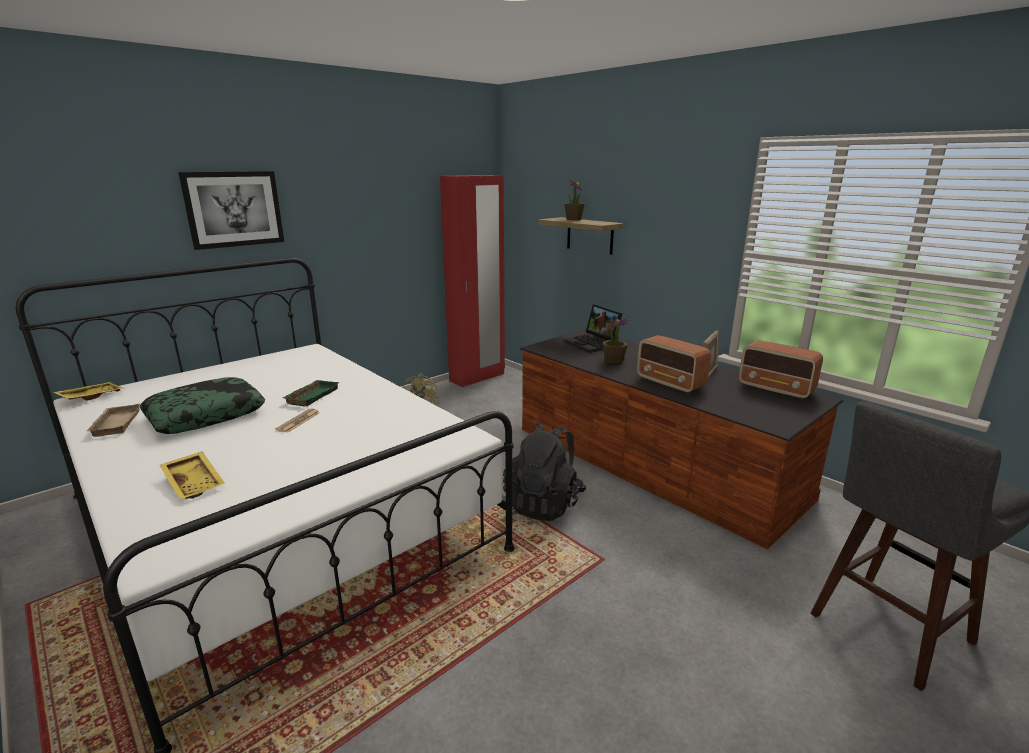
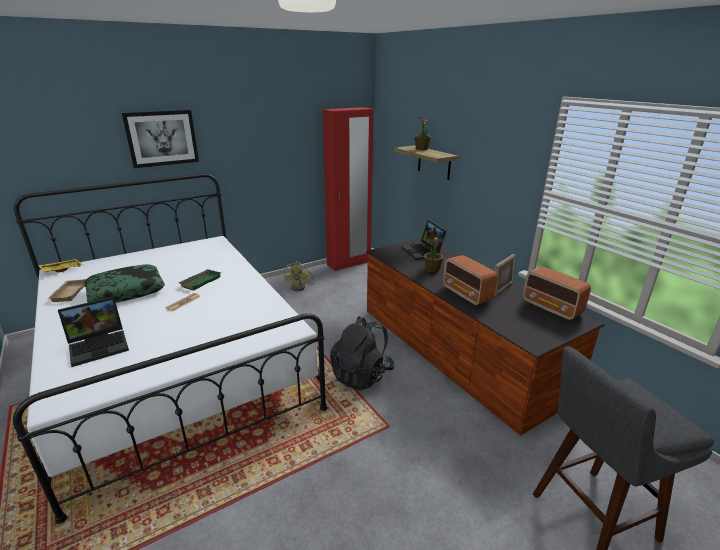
camera: 10 degrees right, 5 degrees up
(195, 482) = (100, 345): yellow tray -> laptop

